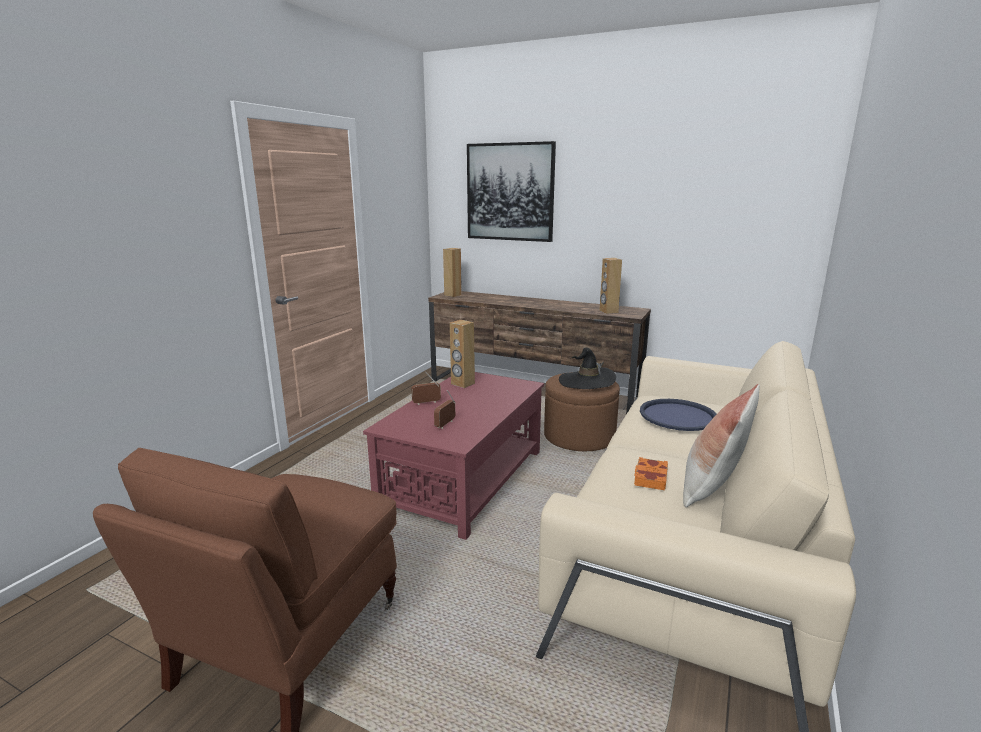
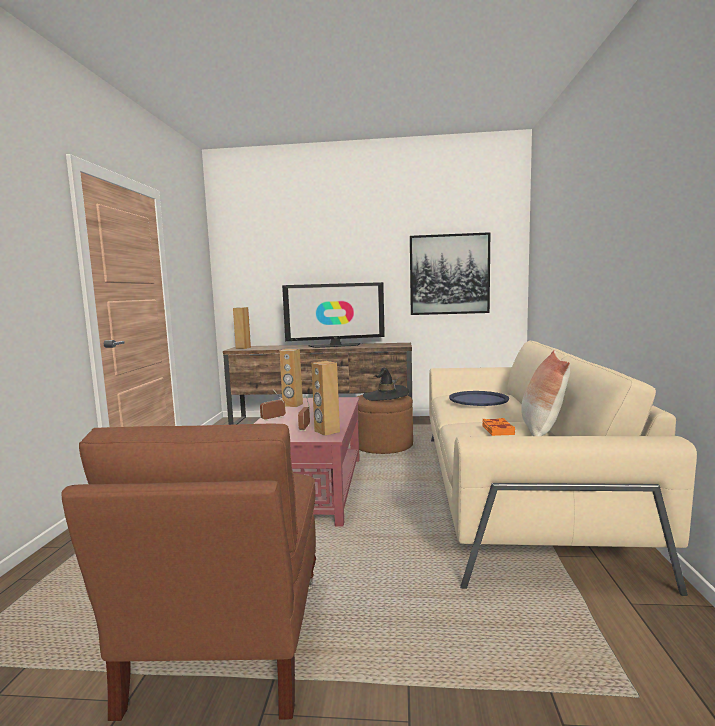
camera: 20 degrees left, 10 degrees down
(510, 192) = (287, 259): picture -> picture (449, 274)
(554, 304) = (335, 345): none -> television
(608, 311) = (382, 345): brown speaker -> brown speaker (326, 431)

